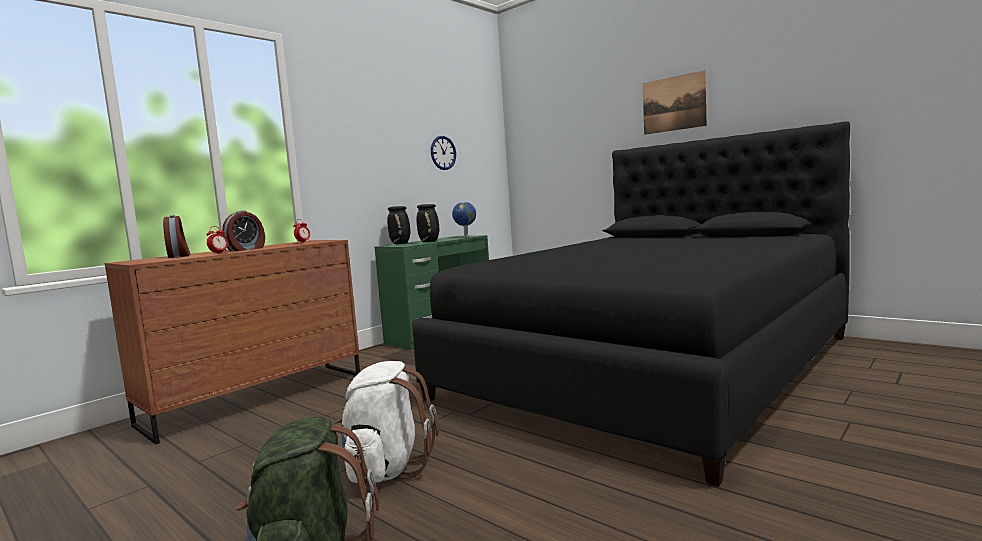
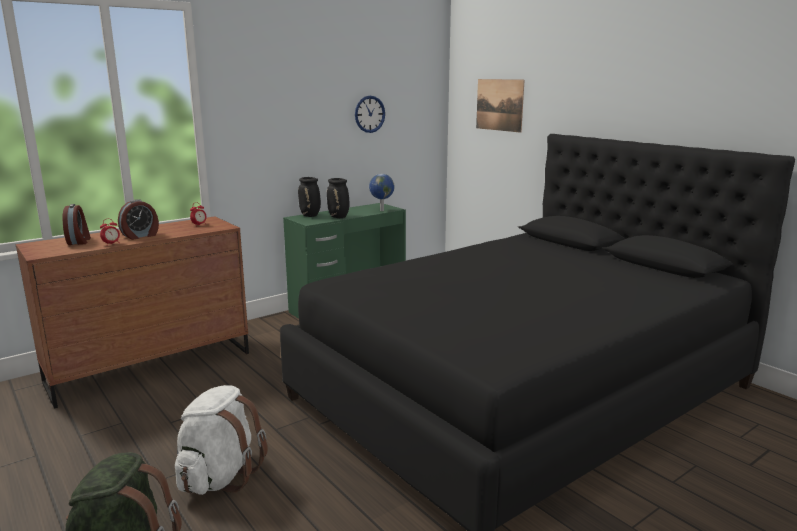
camera: 10 degrees right, 10 degrees up
(674, 103) = (620, 91): picture -> picture (499, 105)

